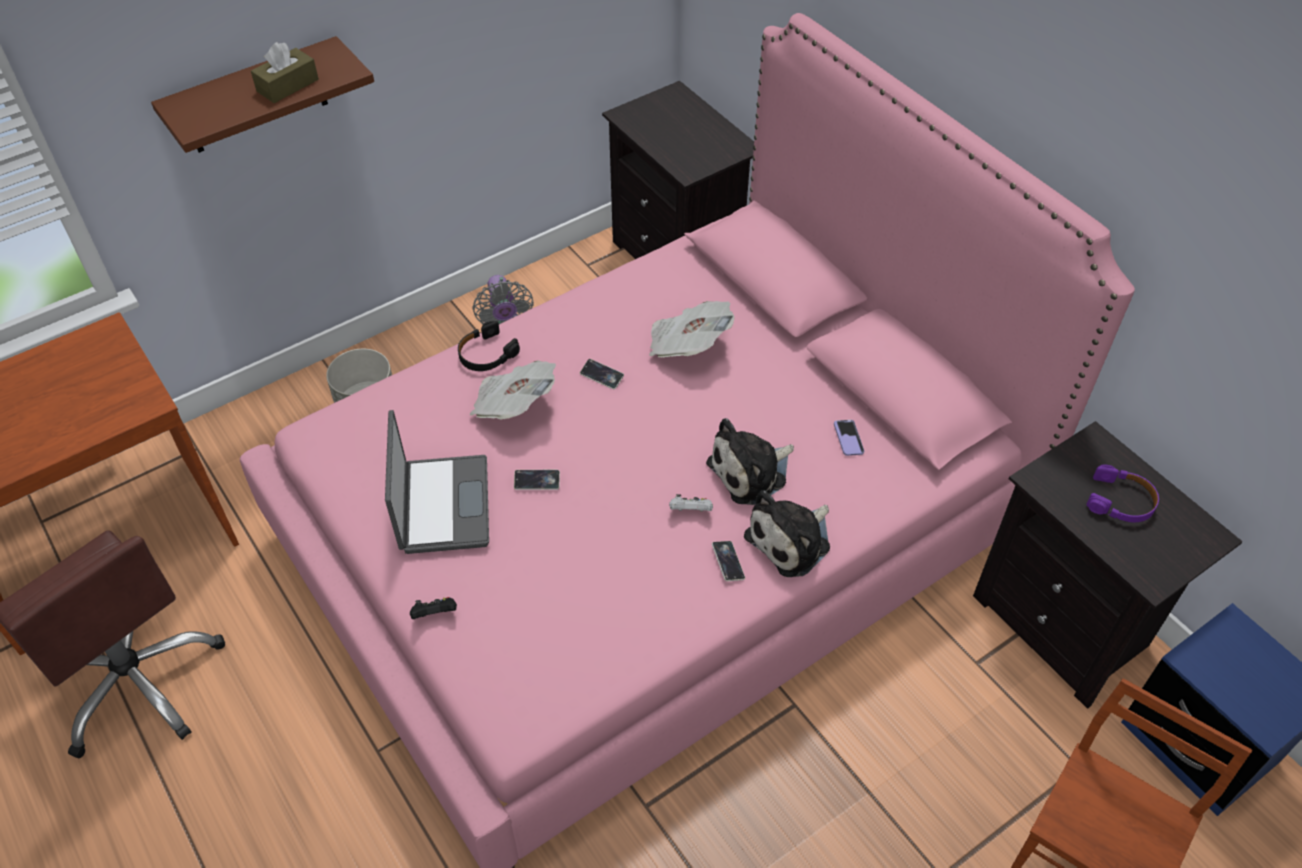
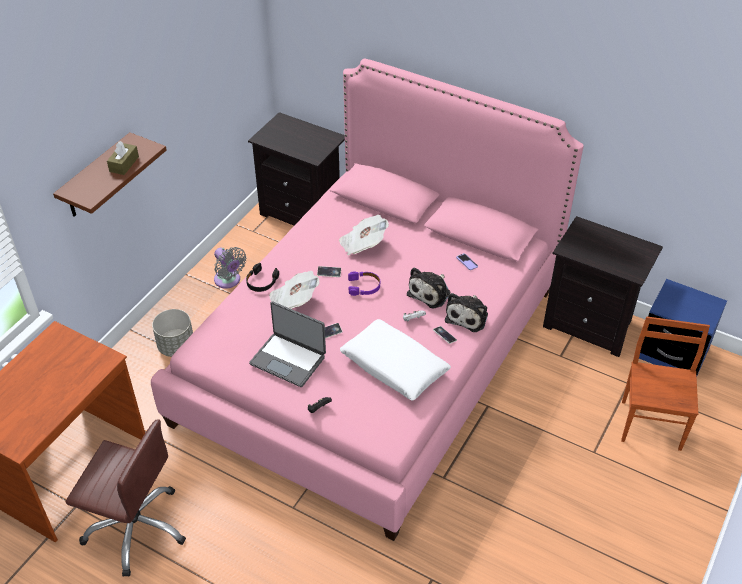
camera: 25 degrees left, 5 degrees down
(442, 505) = (288, 359): laptop -> laptop turned 150 degrees clockwise
(607, 586) = (394, 366): none -> white pillow
(1121, 501) = (605, 246): purple headphones -> purple headphones (364, 286)

